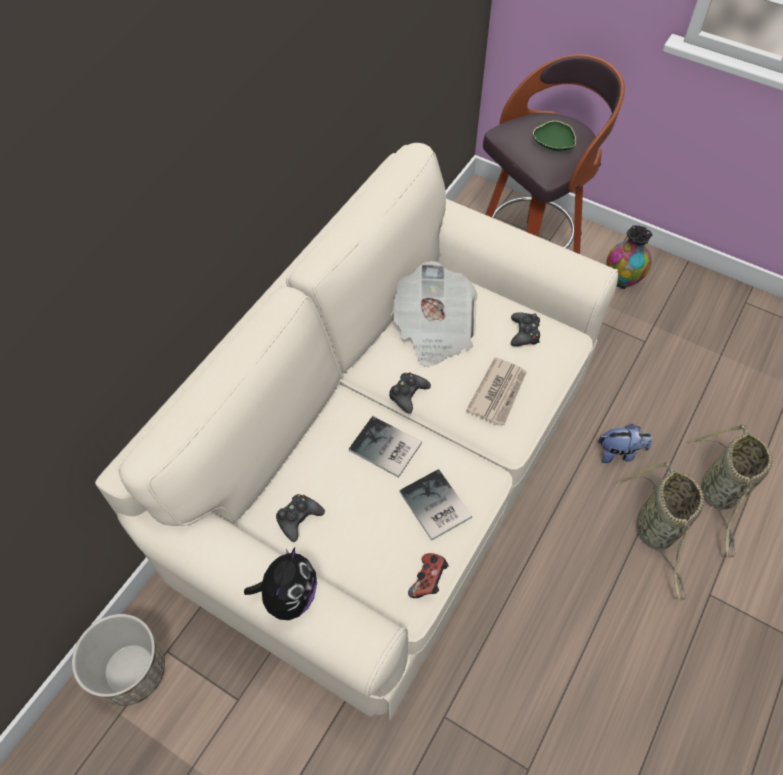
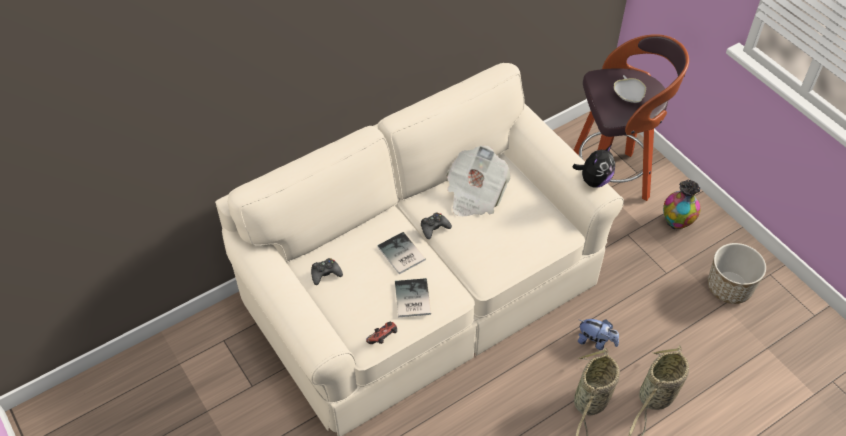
camera: 25 degrees right, 5 degrees down
(132, 671) = (198, 343): planter -> planter (729, 287)
(288, 596) = (292, 306): plush toy -> plush toy (594, 180)
(498, 393) = (494, 248): newspaper -> none
(524, 333) = (536, 218): black game controller -> none
(552, 144) = (628, 95): green bowl -> white bowl

